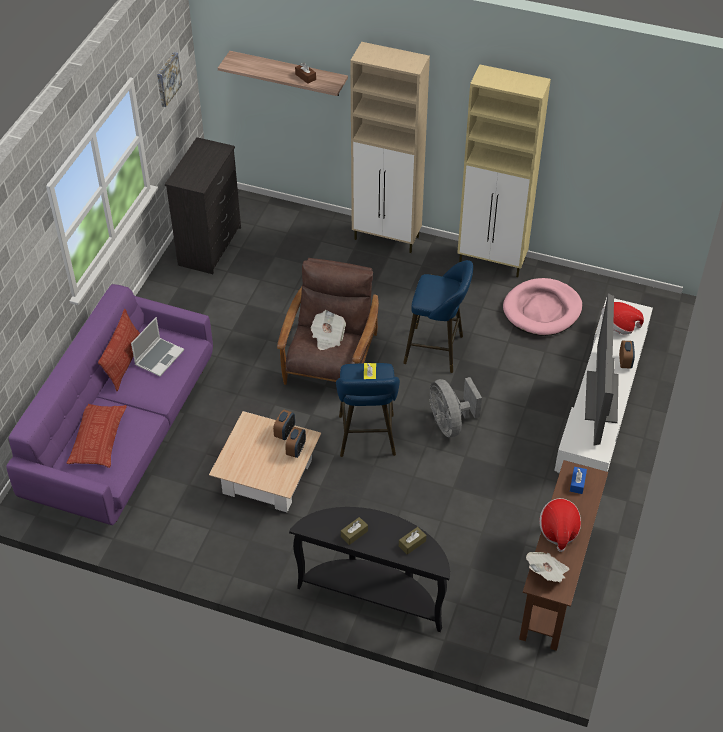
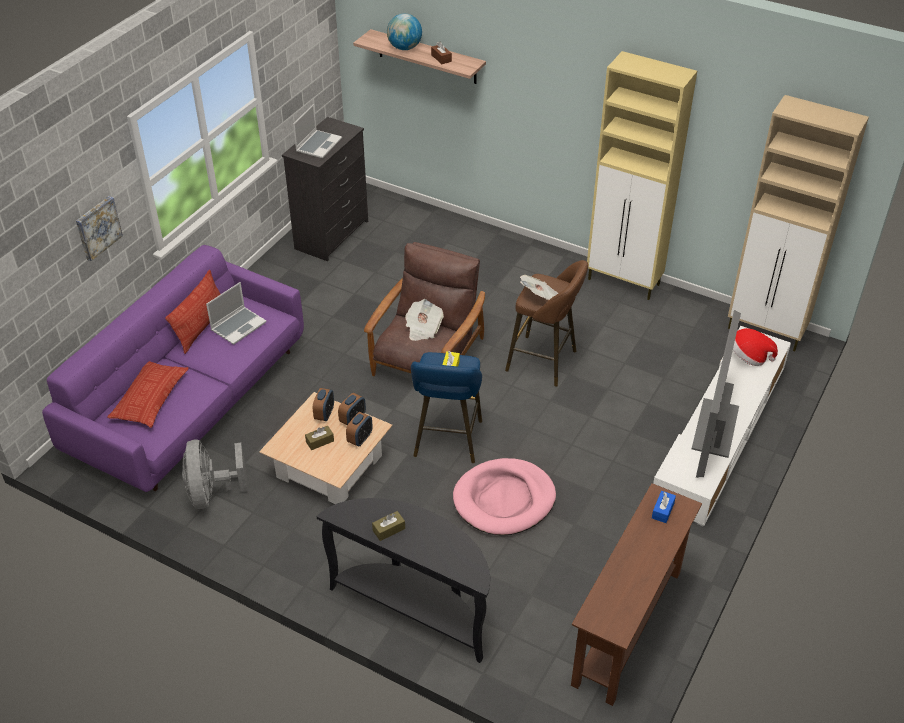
camera: 10 degrees right, 5 degrees down
(167, 79) = (299, 48): picture -> picture (97, 227)
(196, 169) = (318, 145): none -> laptop
(268, 69) = (404, 48): none -> globe
(387, 238) = (517, 247): beige cabinet -> beige cabinet (766, 331)
(412, 543) = (452, 549): brown tissue box -> brown tissue box (320, 441)
(437, 350) = (545, 362): blue stool -> brown stool
(450, 423) = (542, 437): grey fan -> grey fan (212, 493)
(542, 310) = (669, 335): pink dog bed -> pink dog bed (504, 500)
(547, 573) = (605, 606): newspaper -> newspaper (539, 296)
(558, 530) = (629, 560): hat -> none
(625, 362) = (749, 395): alarm clock -> alarm clock (324, 414)

